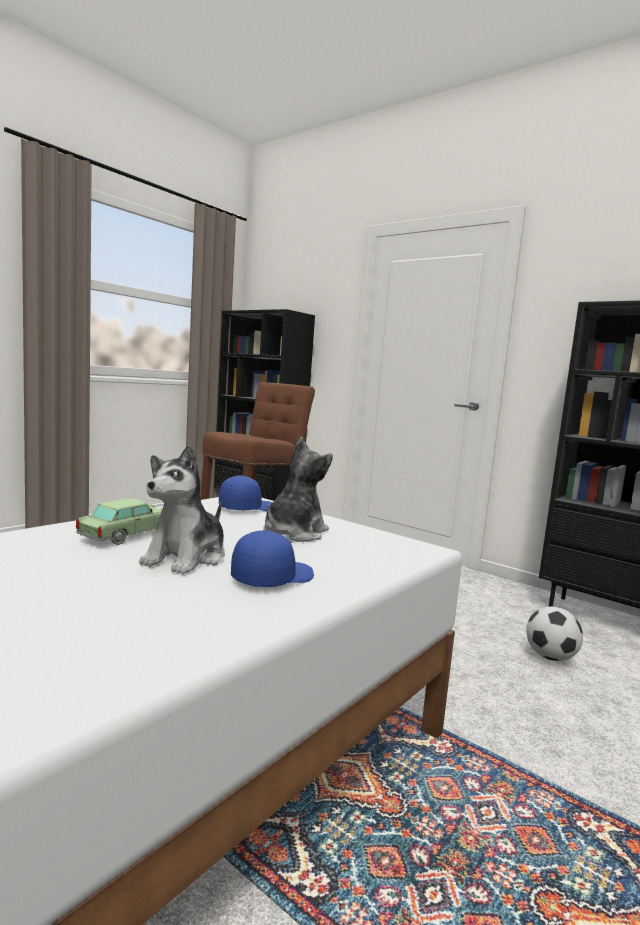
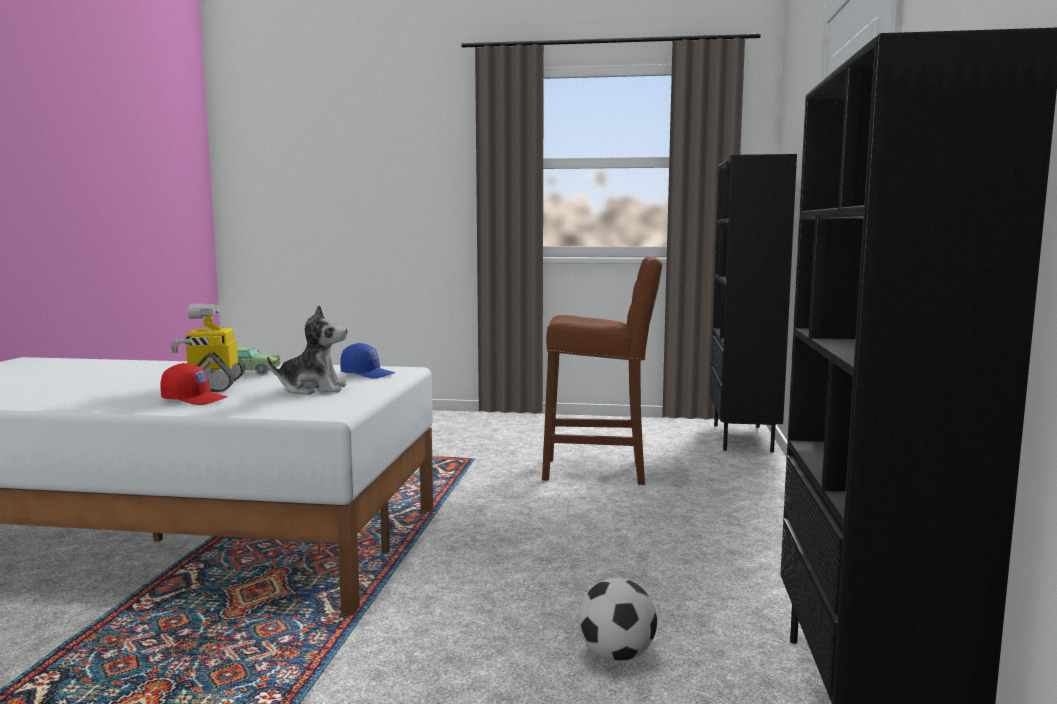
camera: 60 degrees right, 0 degrees up
(187, 558) = (213, 385): plush toy -> toy robot
(272, 578) = (195, 399): blue cap -> red cap

